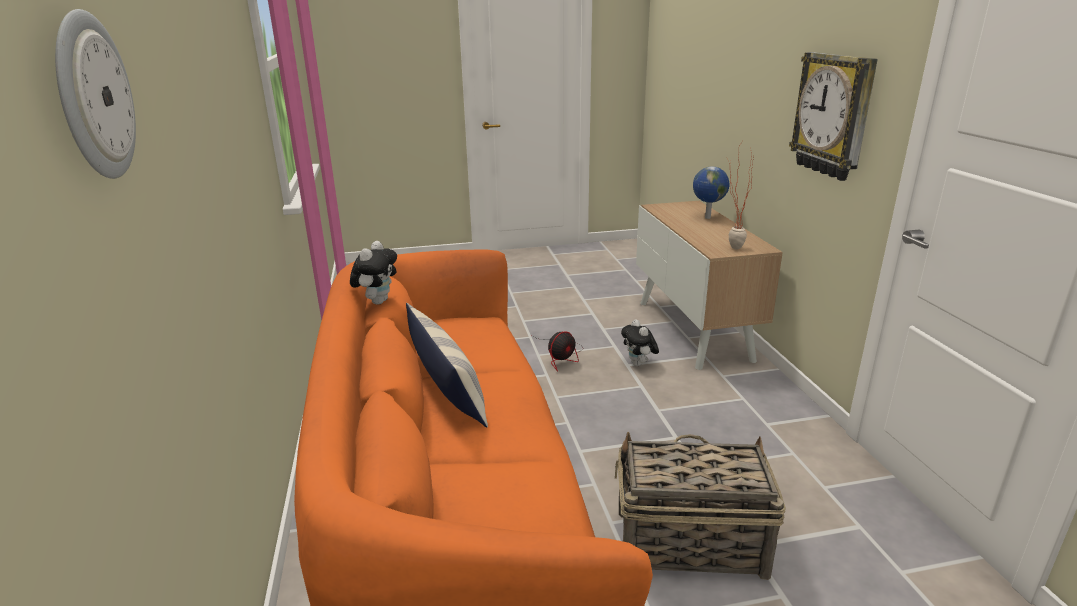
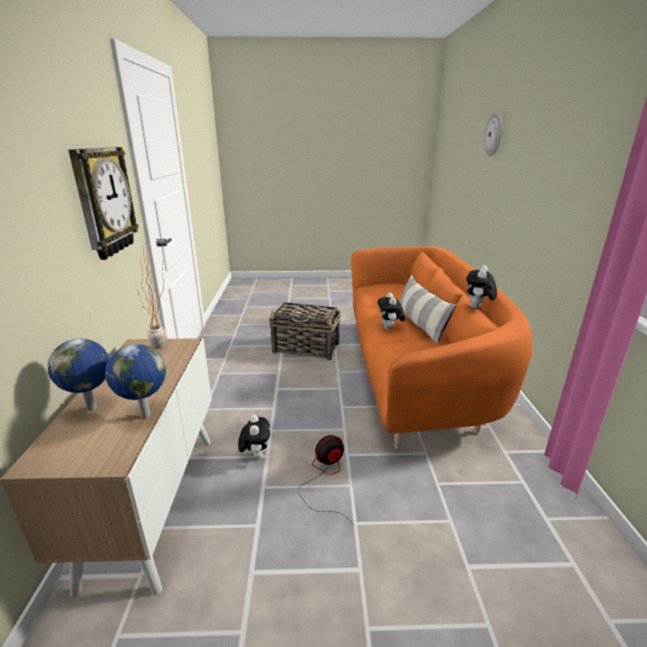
camera: 170 degrees left, 0 degrees up
(502, 385) = (389, 329): none -> plush toy
(667, 218) = (144, 415): none -> globe

